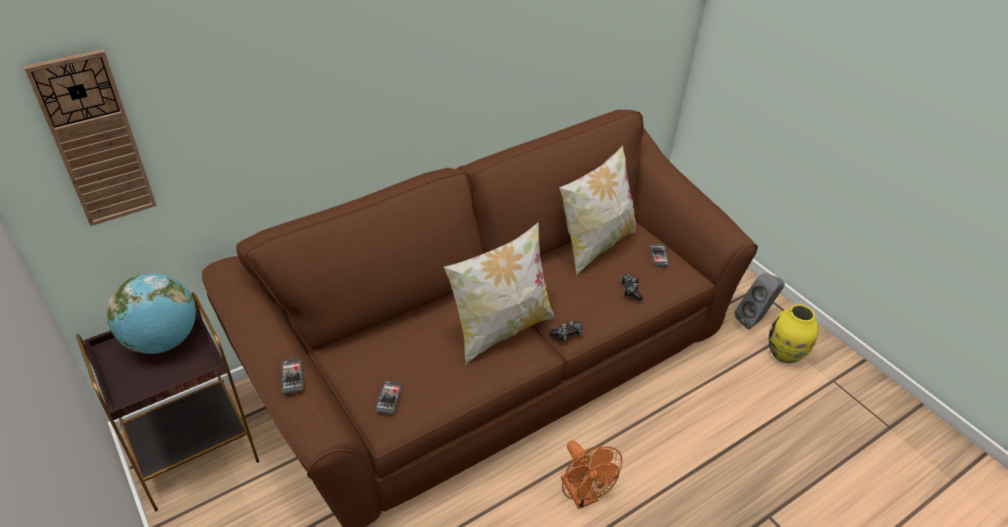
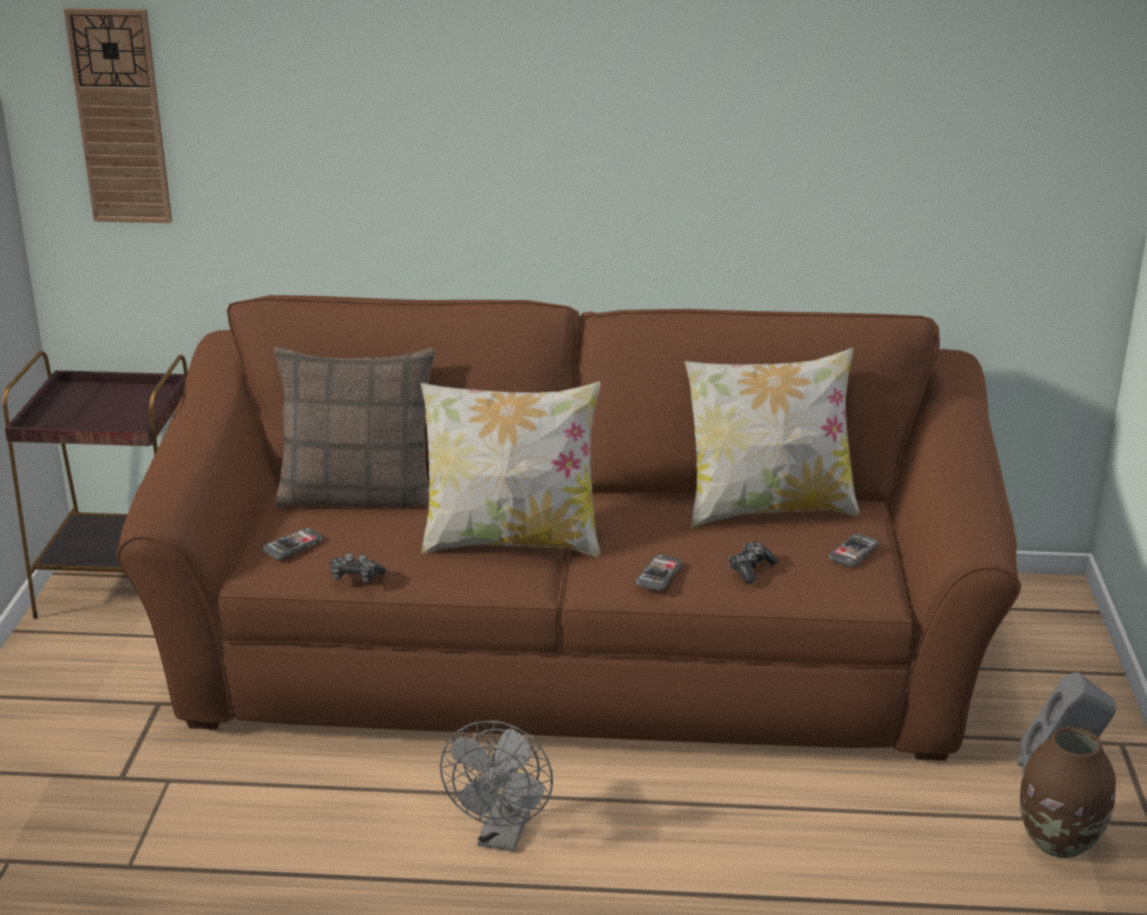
camera: 40 degrees right, 15 degrees down
(163, 341) = (124, 399): globe -> none
(292, 377) = (188, 458): phone -> phone (658, 574)
(382, 338) = (359, 495): none -> pillow
(567, 334) = (593, 578): game controller -> game controller (355, 577)
(582, 495) = (502, 836): orange fan -> grey fan
(784, 354) = (1059, 842): yellow vase -> brown vase

